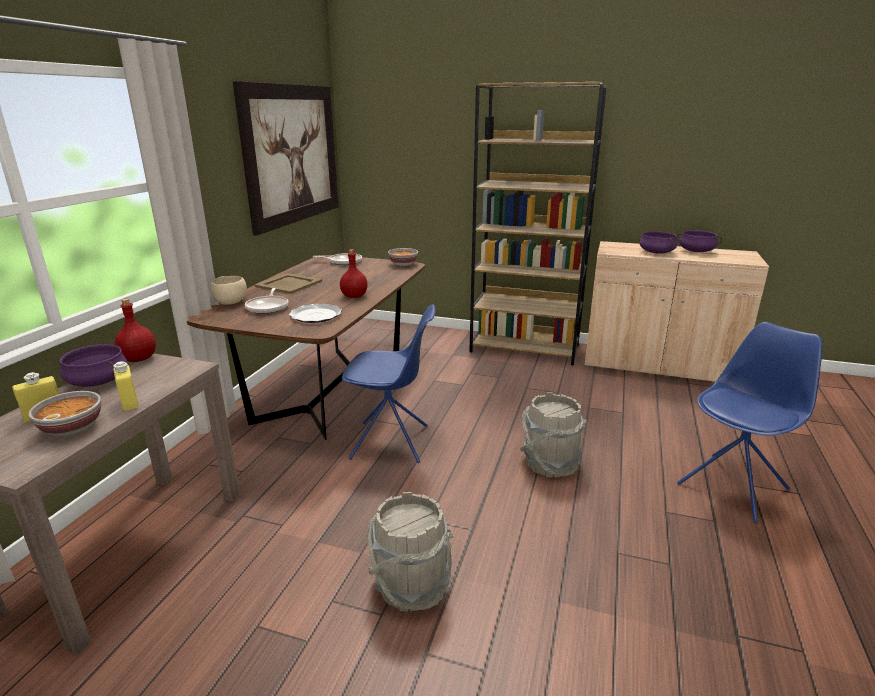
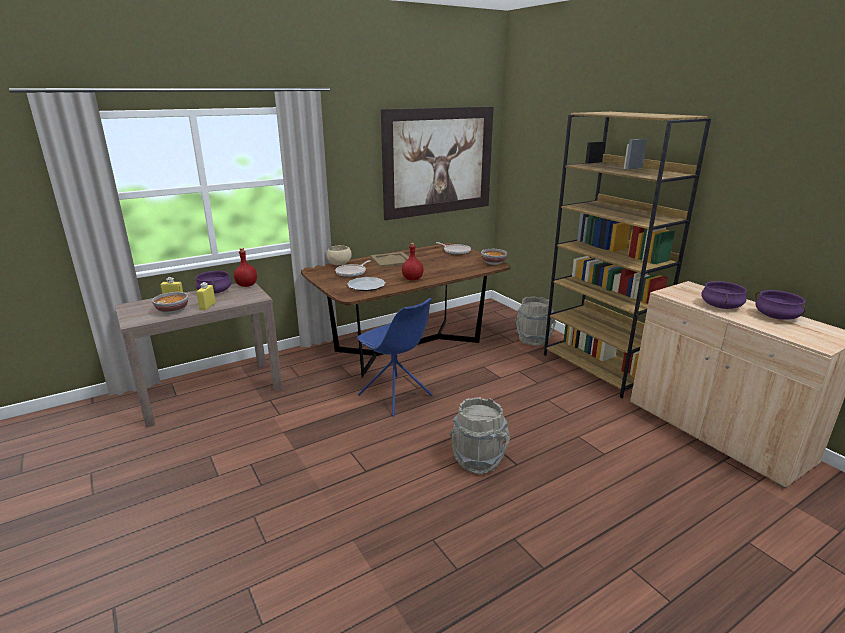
camera: 40 degrees right, 0 degrees up
(411, 586) = (293, 480): grey bucket -> grey bucket (533, 339)
(734, 486) = (610, 558): blue chair -> none

